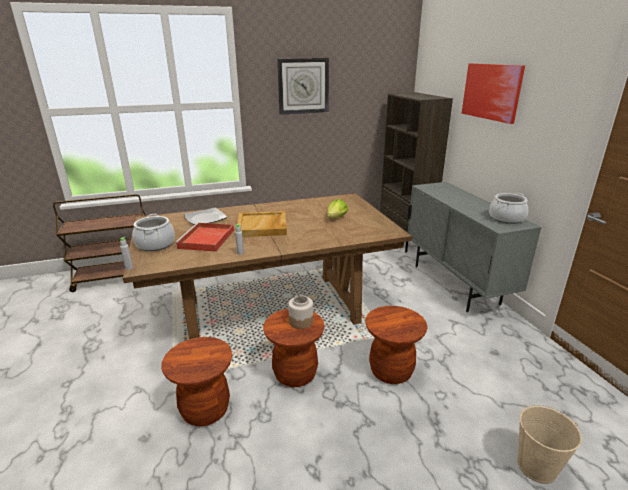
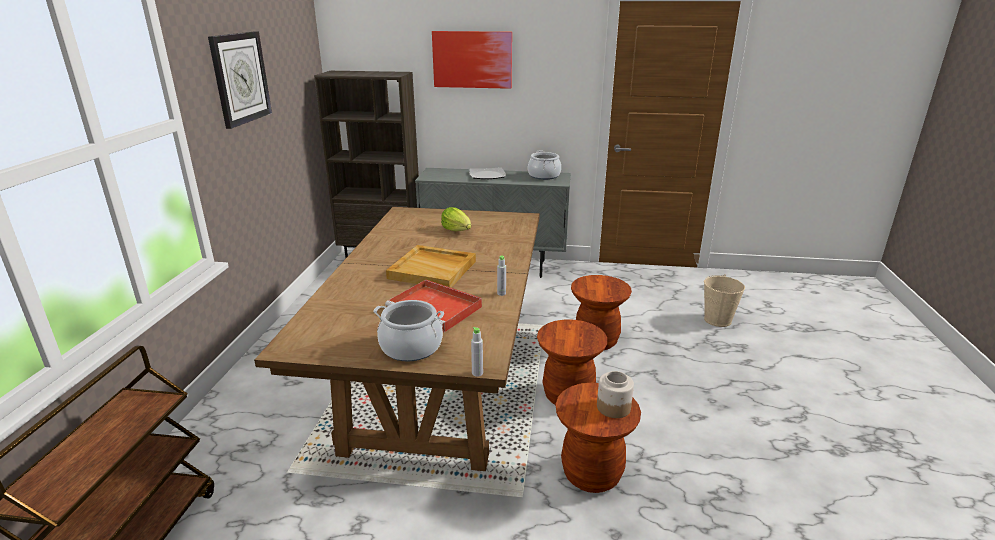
camera: 65 degrees left, 0 degrees up
(206, 218) = (353, 300): plate -> plate (487, 175)
(301, 321) = (569, 331): jar -> jar (613, 407)

